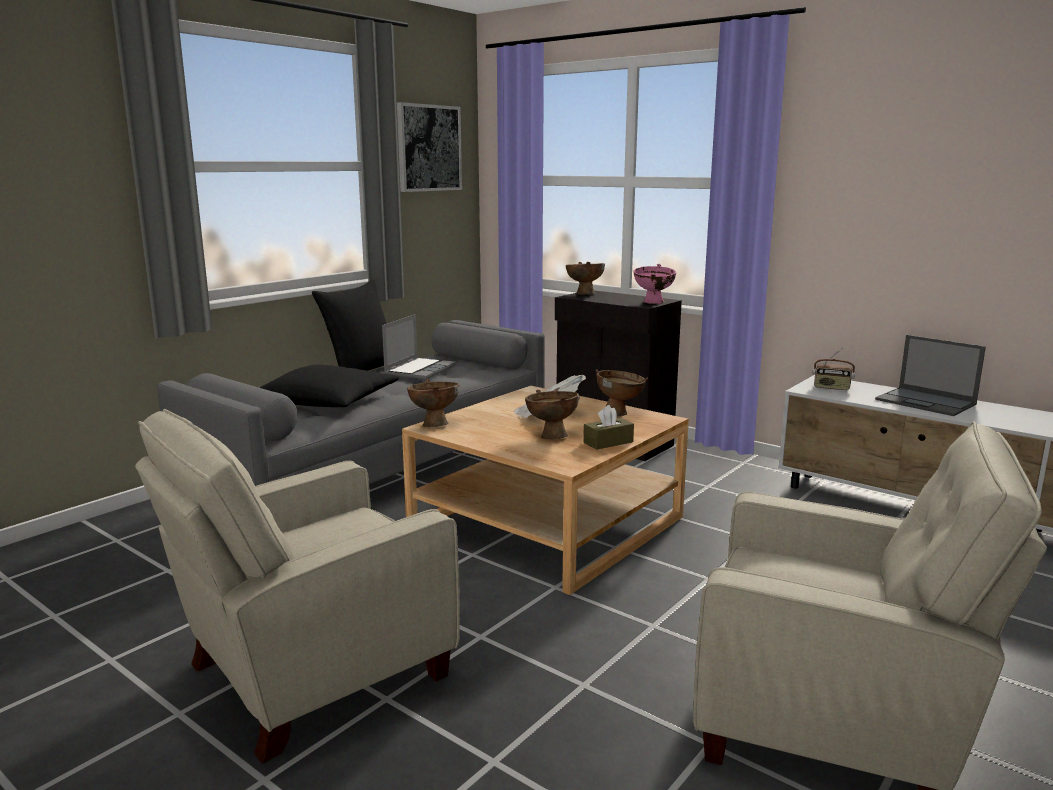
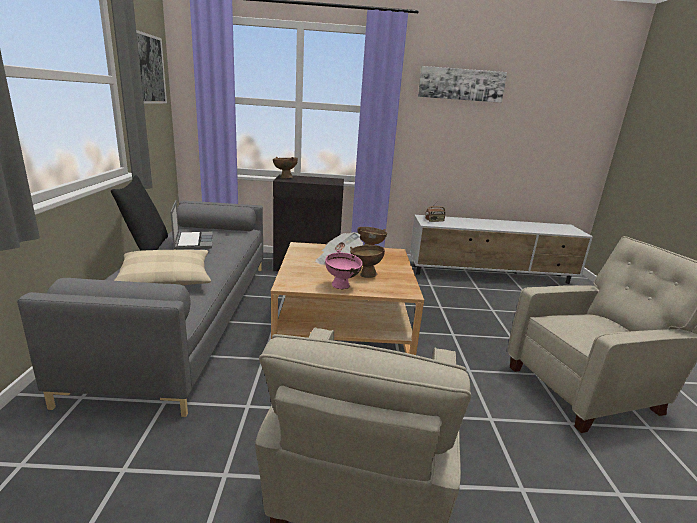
camera: 40 degrees left, 5 degrees up
(329, 401) = (166, 279): black pillow -> beige pillow
(434, 423) = (284, 281): brown bowl -> none
(608, 442) = (399, 272): brown tissue box -> none
(653, 303) = (336, 181): pink bowl -> pink bowl (342, 287)
(904, 126) = (461, 84): none -> picture
(926, 402) = (477, 223): laptop -> none

